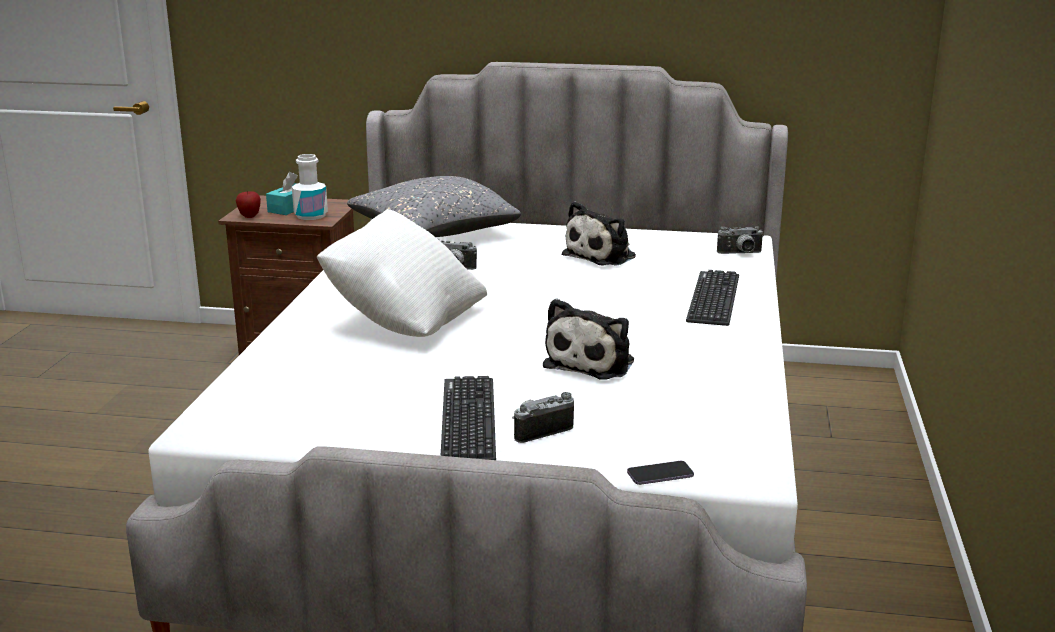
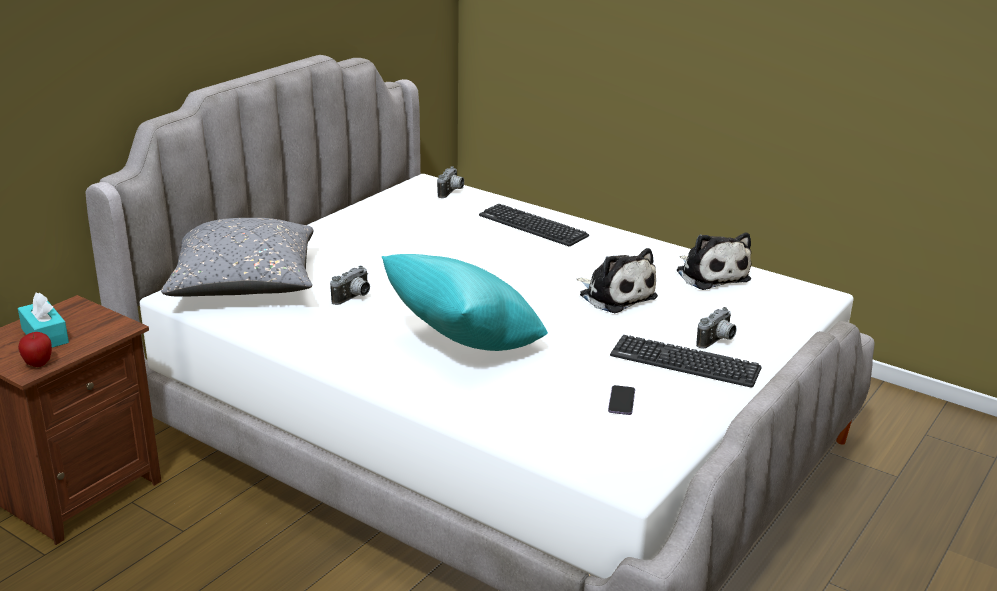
camera: 65 degrees left, 5 degrees up
(311, 215) = (93, 330): white bottle -> none
(405, 321) = (463, 345): white pillow -> turquoise pillow
(539, 430) = (717, 341): camera -> camera turned 135 degrees counterclockwise
(602, 255) = (396, 235): plush toy -> plush toy (710, 275)
(660, 475) = (805, 321): phone -> phone (621, 401)

